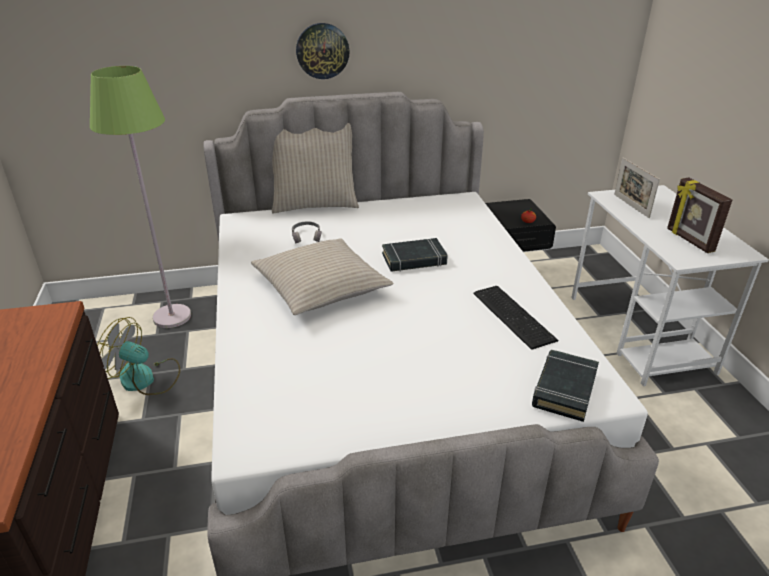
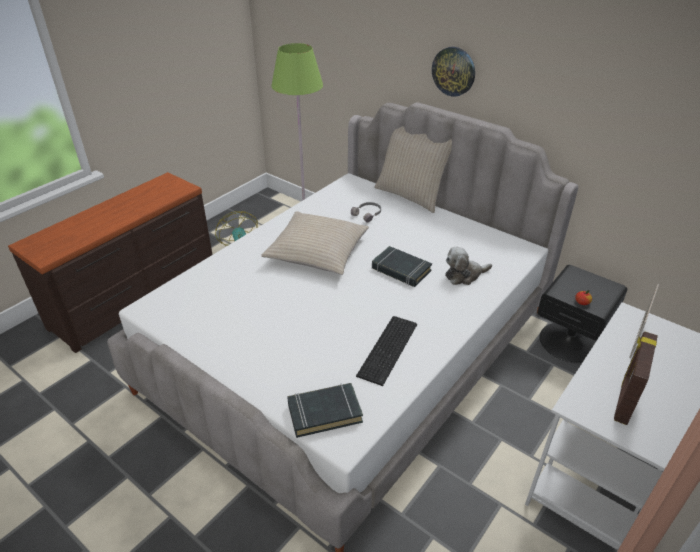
camera: 50 degrees right, 5 degrees up
(462, 236) = (464, 275): none -> plush toy

